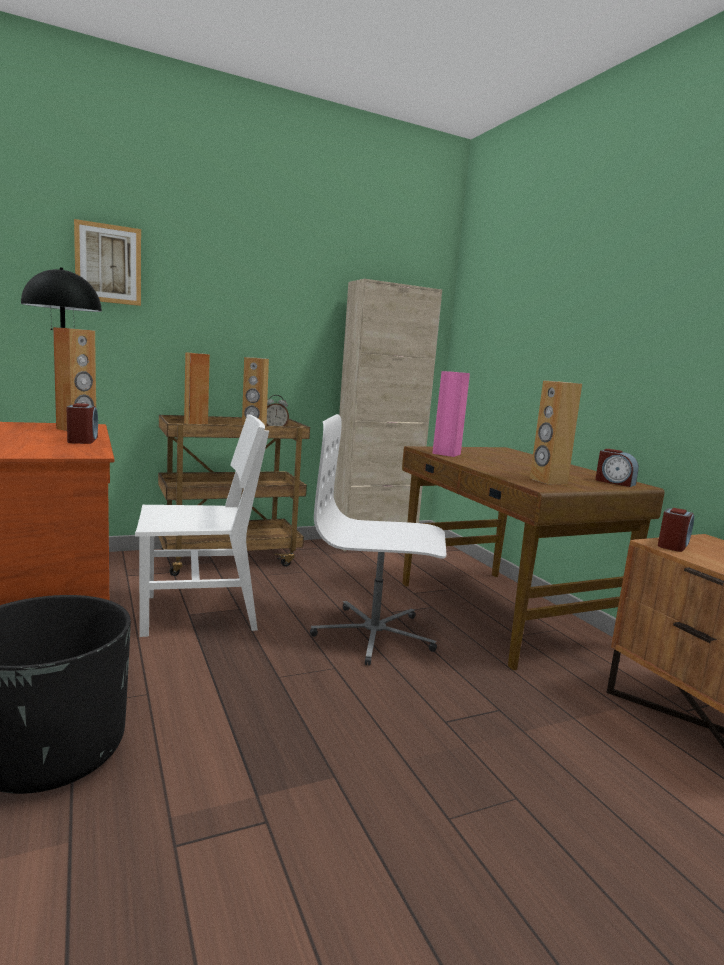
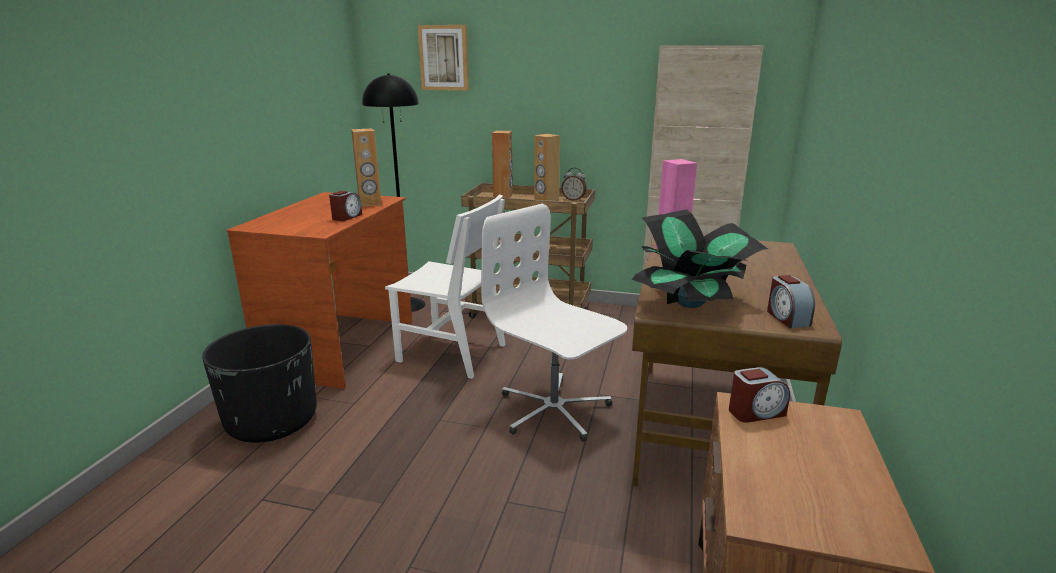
camera: 40 degrees right, 10 degrees up
(548, 481) = (691, 303): brown speaker -> potted plant

